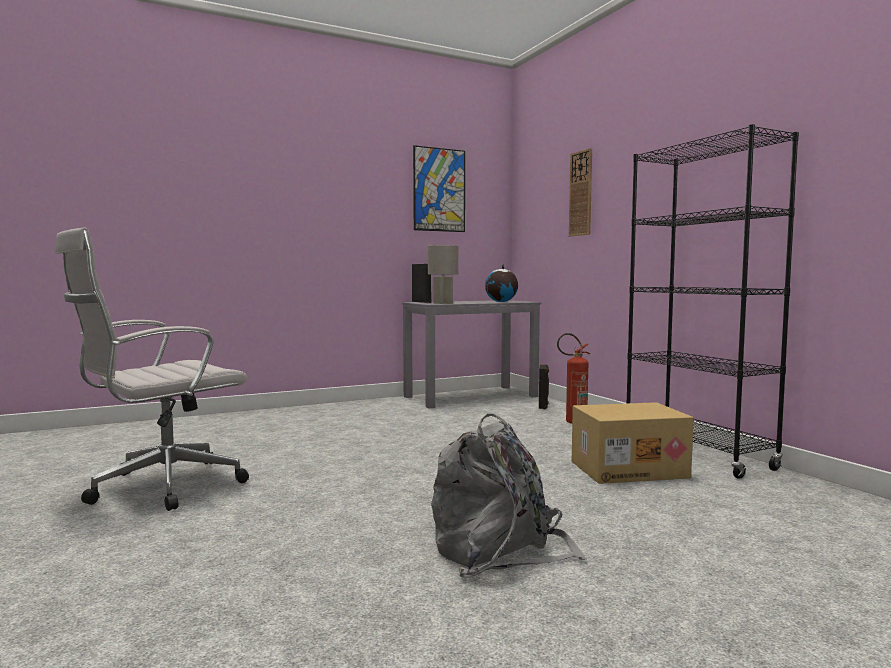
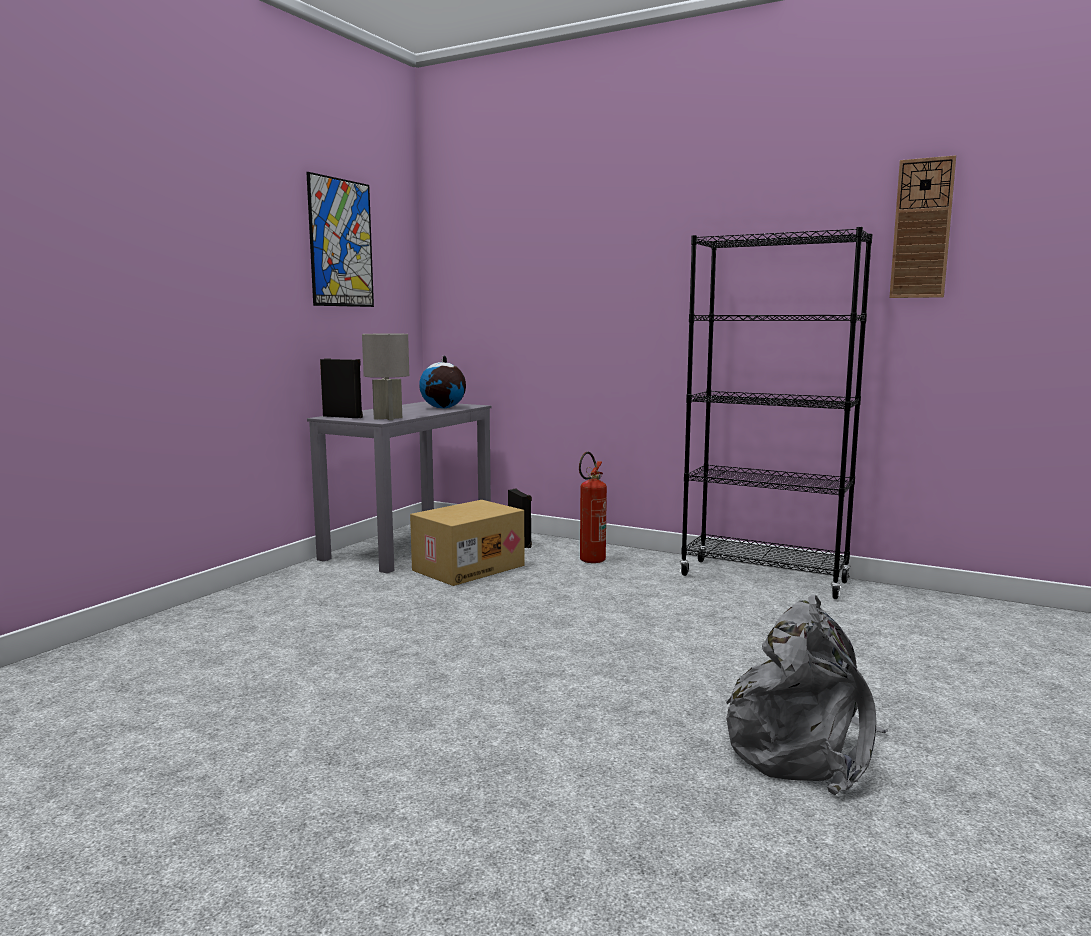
camera: 35 degrees left, 5 degrees up
(160, 487) = (226, 818): white office chair -> none
(581, 193) = (555, 264): wall clock -> wall clock (922, 229)
(628, 469) = (740, 611): cardboard box -> cardboard box (468, 567)

